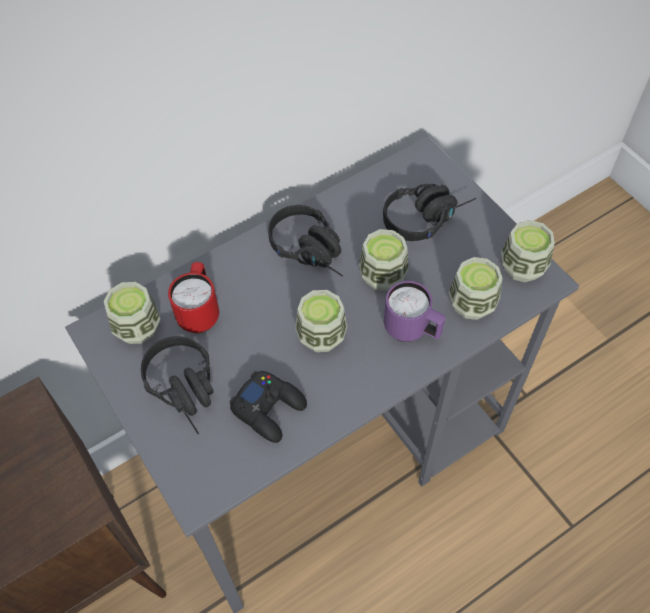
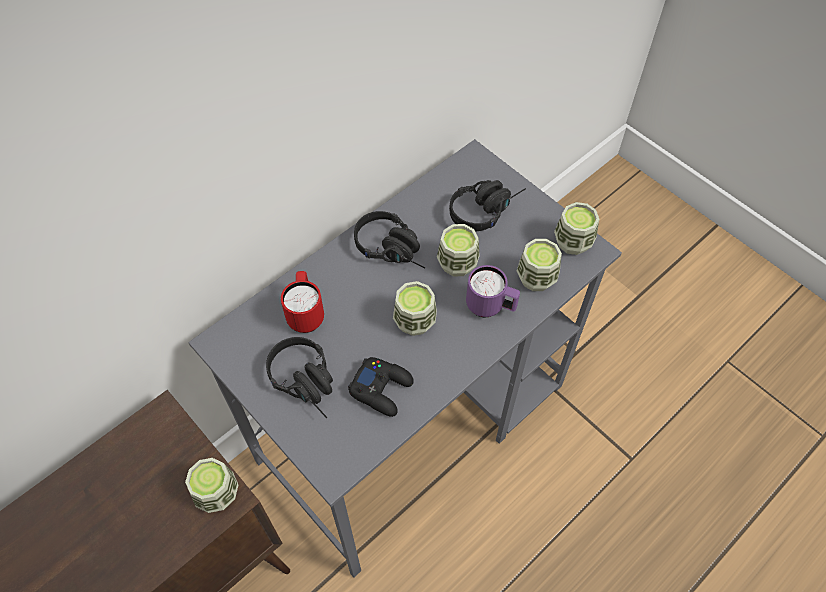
camera: 10 degrees left, 0 degrees up
(137, 327) = (253, 334): cup -> cup (217, 493)

